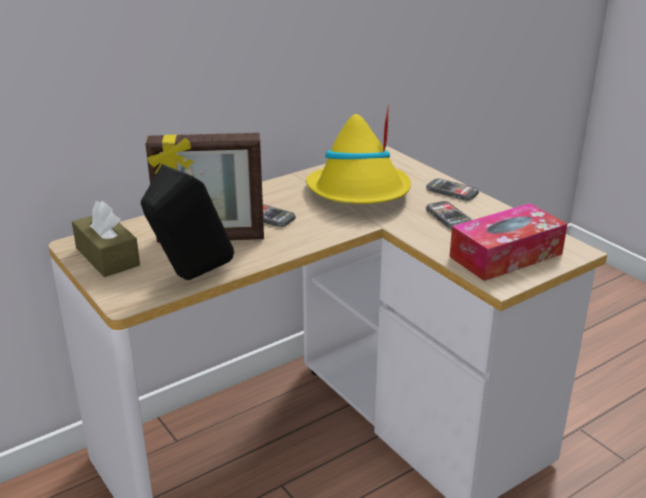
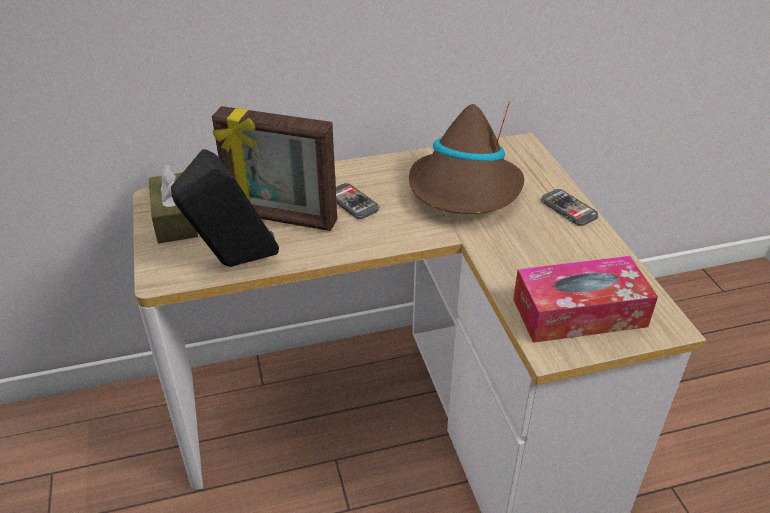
camera: 20 degrees right, 10 degrees up
(359, 193) = (465, 190): yellow hat -> brown hat
(448, 217) = (544, 244): phone -> none

